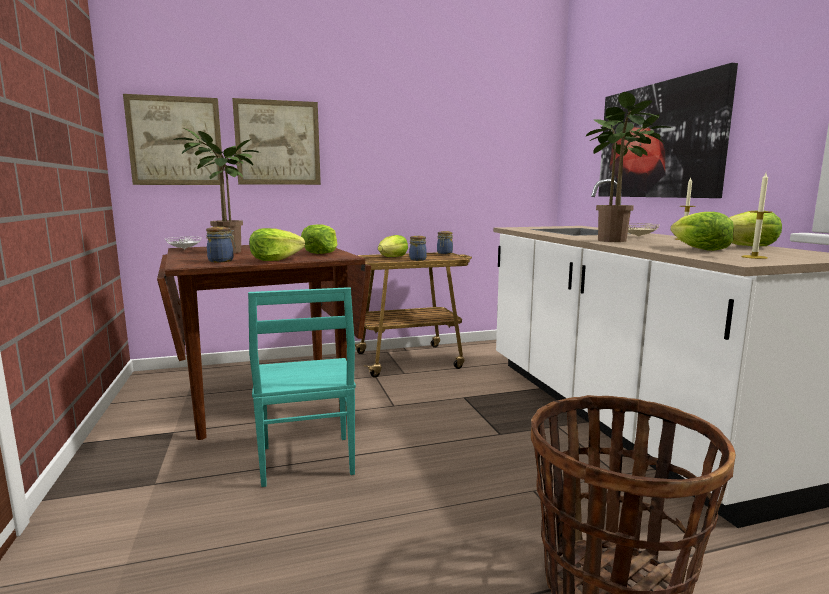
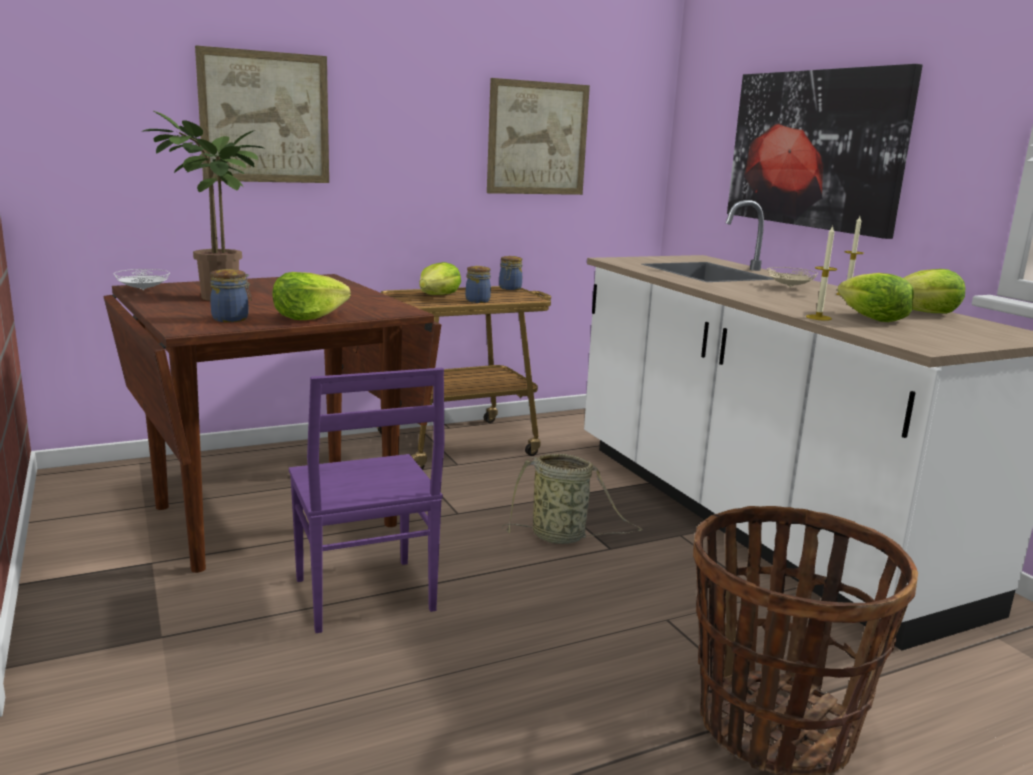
camera: 10 degrees left, 5 degrees up
(175, 141) = (104, 111): picture -> picture (537, 138)
(305, 461) = (363, 596): turquoise chair -> purple chair
(321, 252) = (360, 301): lettuce -> none
(465, 424) = (562, 537): none -> basket
(617, 241) = (767, 297): potted plant -> none
(754, 257) = (937, 337): candle -> candle (818, 317)

